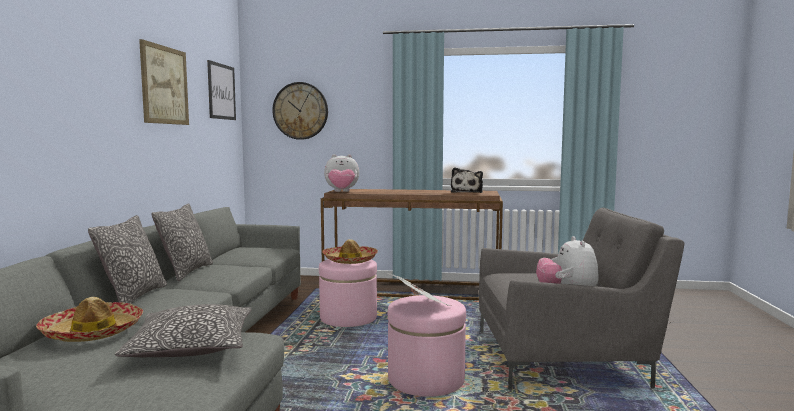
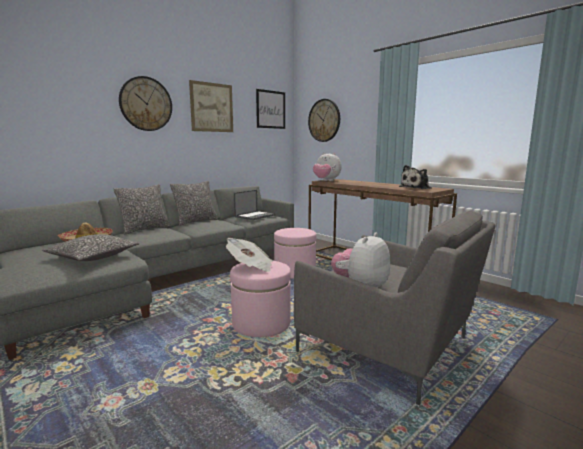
camera: 40 degrees right, 5 degrees up
(89, 75) = (146, 104): none -> wall clock
(257, 251) = (255, 216): none -> laptop
(350, 260) = (296, 230): hat -> none

